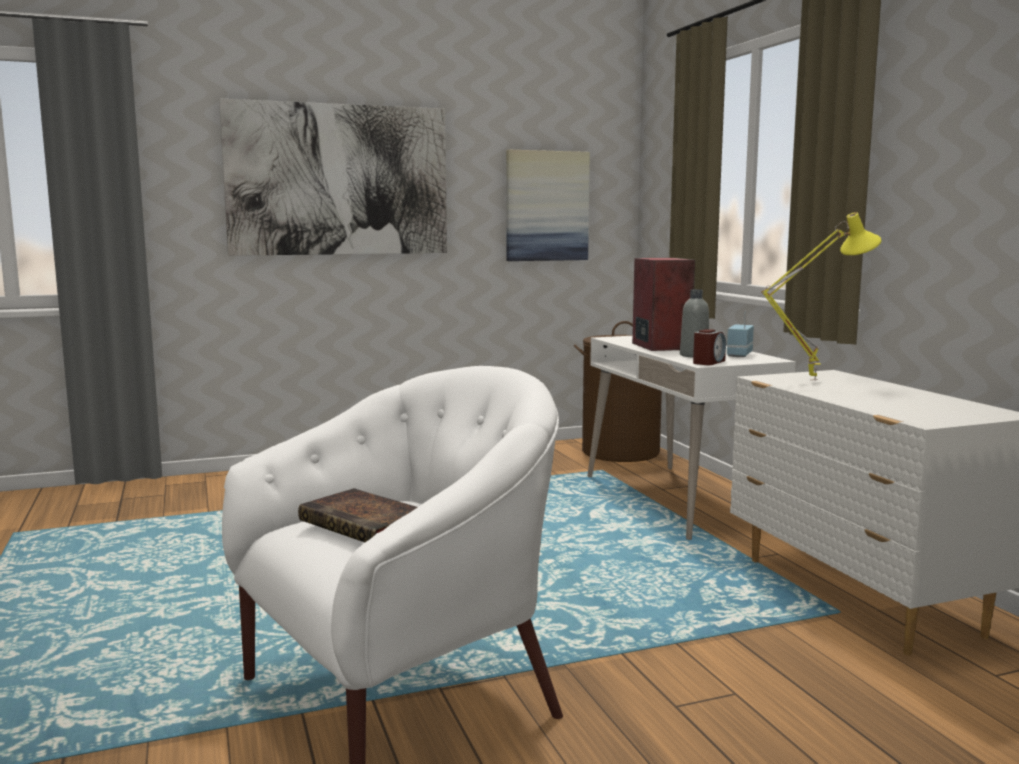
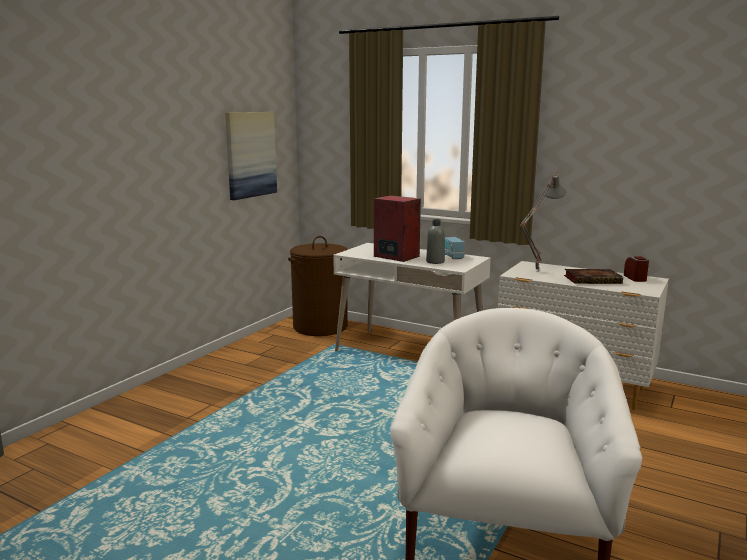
camera: 40 degrees left, 5 degrees up
(338, 180) = (115, 145): picture -> none
(367, 525) = (514, 436): book -> book (593, 280)
(708, 362) = (458, 266): alarm clock -> alarm clock (635, 278)
(812, 379) = (535, 271): yellow table lamp -> grey table lamp

